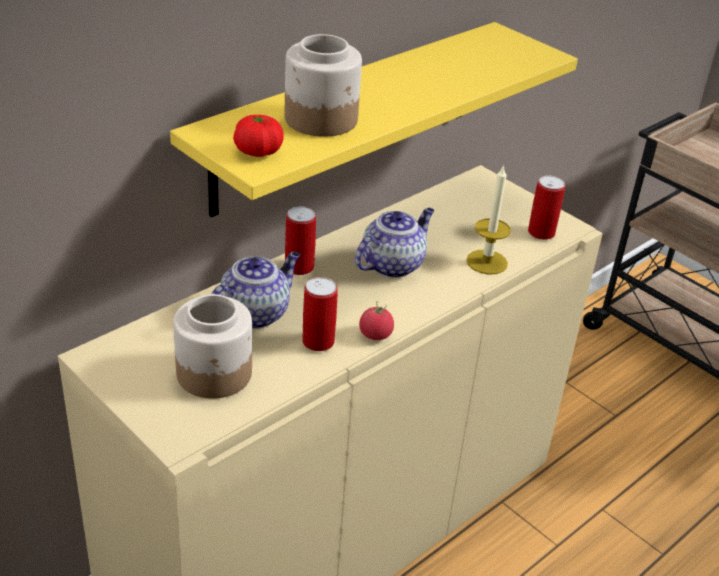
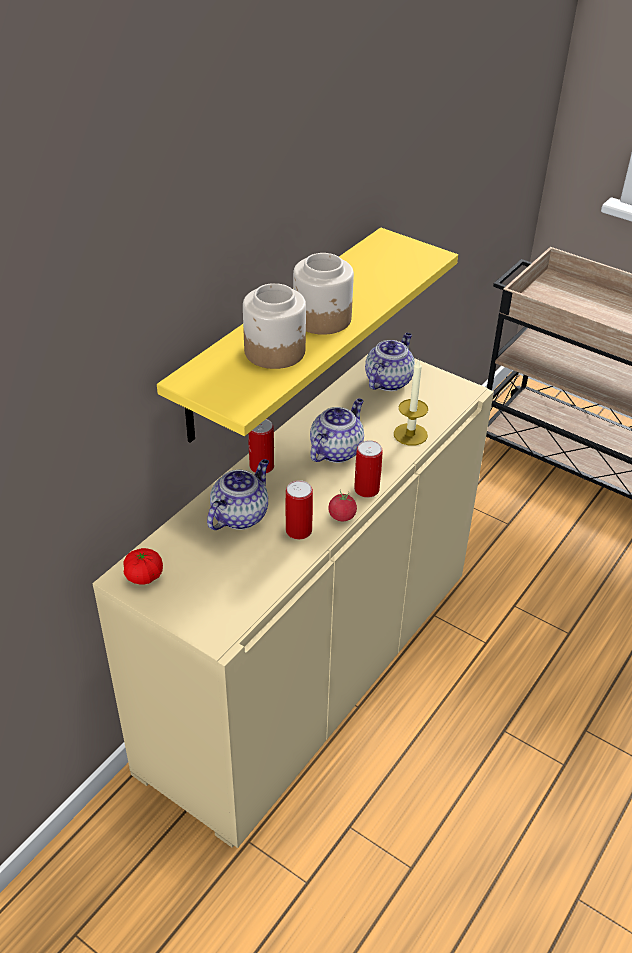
camera: 10 degrees left, 5 degrees up
(215, 374) = (226, 574): jar -> jar (323, 319)
(258, 151) = (236, 392): tomato -> tomato (144, 576)
(478, 203) = (388, 380): none -> teapot
(541, 232) = (446, 399): can -> can (366, 489)

